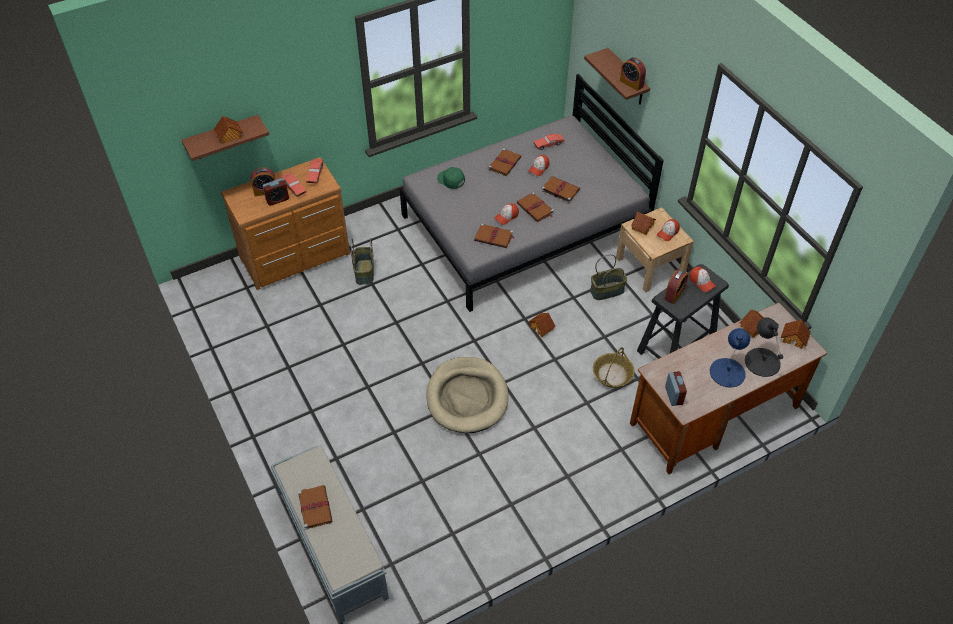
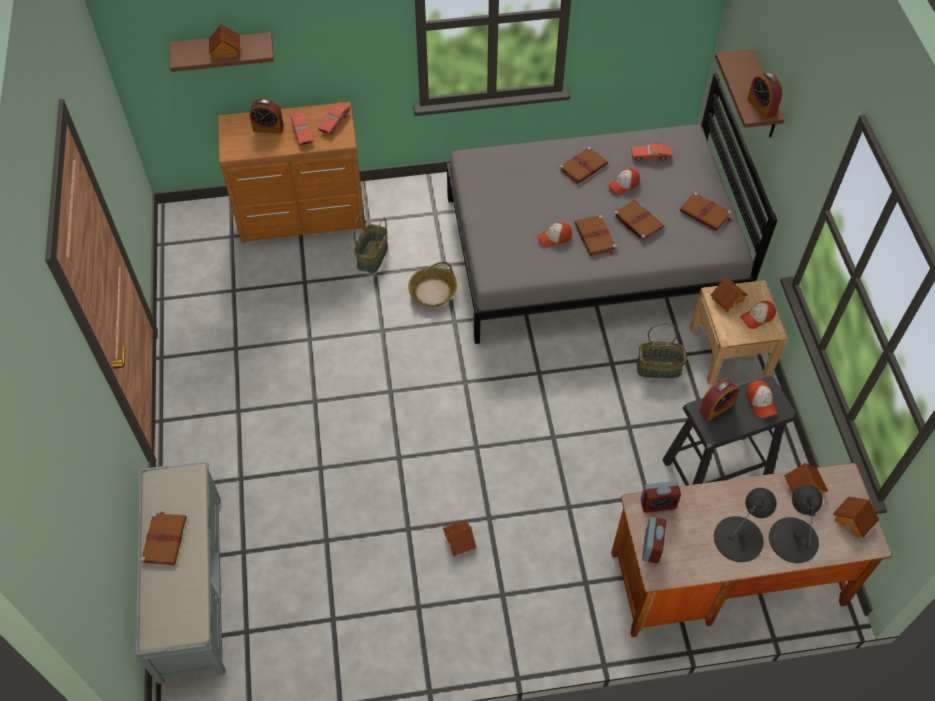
camera: 20 degrees right, 5 degrees up
(277, 199) = (276, 142): alarm clock -> alarm clock (658, 504)
(451, 180) = (506, 171): green cap -> none
(467, 397) = (425, 452): beige dog bed -> none
(494, 237) = (527, 261): brown book -> brown book (705, 213)
(541, 327) = (555, 391): toy house -> toy house (460, 541)
(612, 375) = (617, 481): basket -> basket (432, 292)
(727, 372) = (739, 538): blue table lamp -> black table lamp

